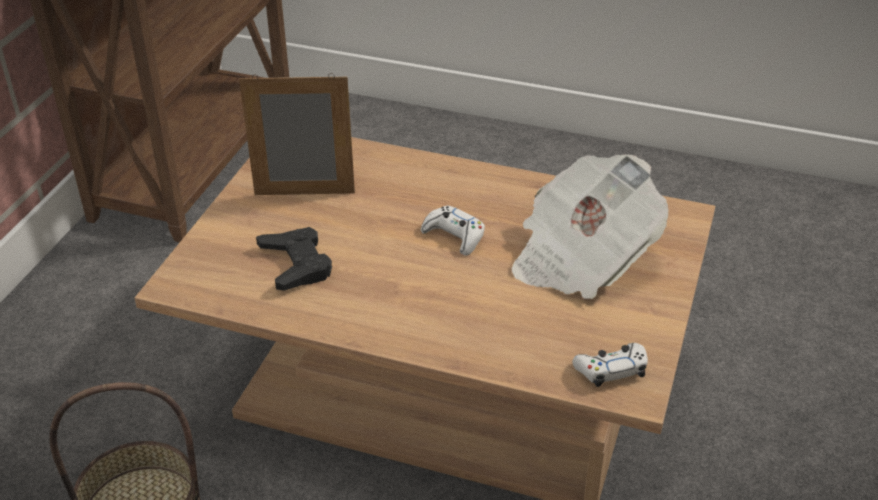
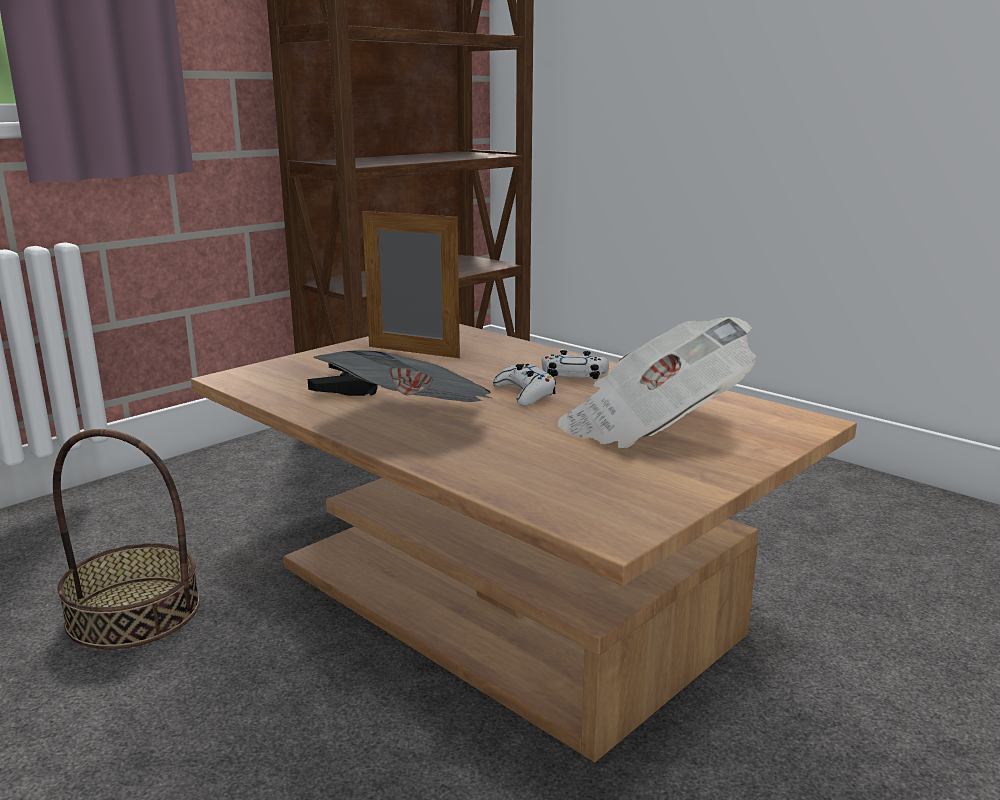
camera: 25 degrees right, 20 degrees down
(402, 309) = (414, 425): none -> newspaper
(611, 370) = (600, 508): white game controller -> white game controller (574, 375)

